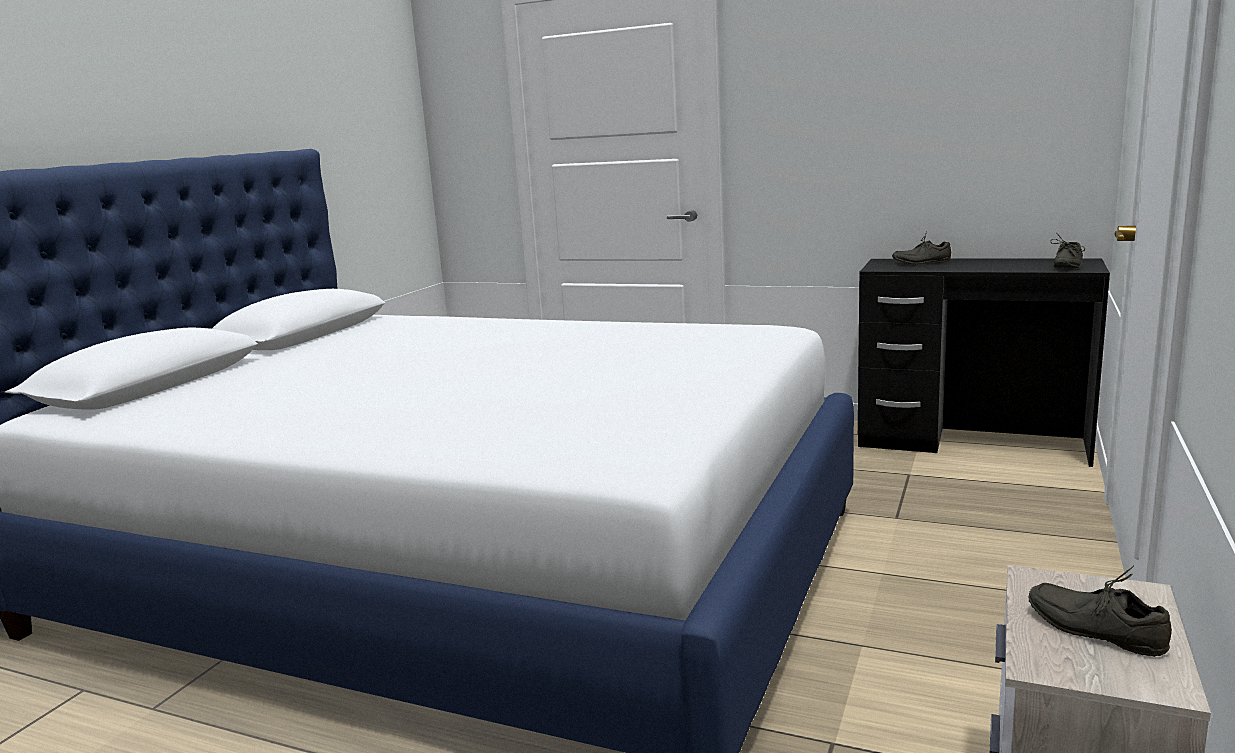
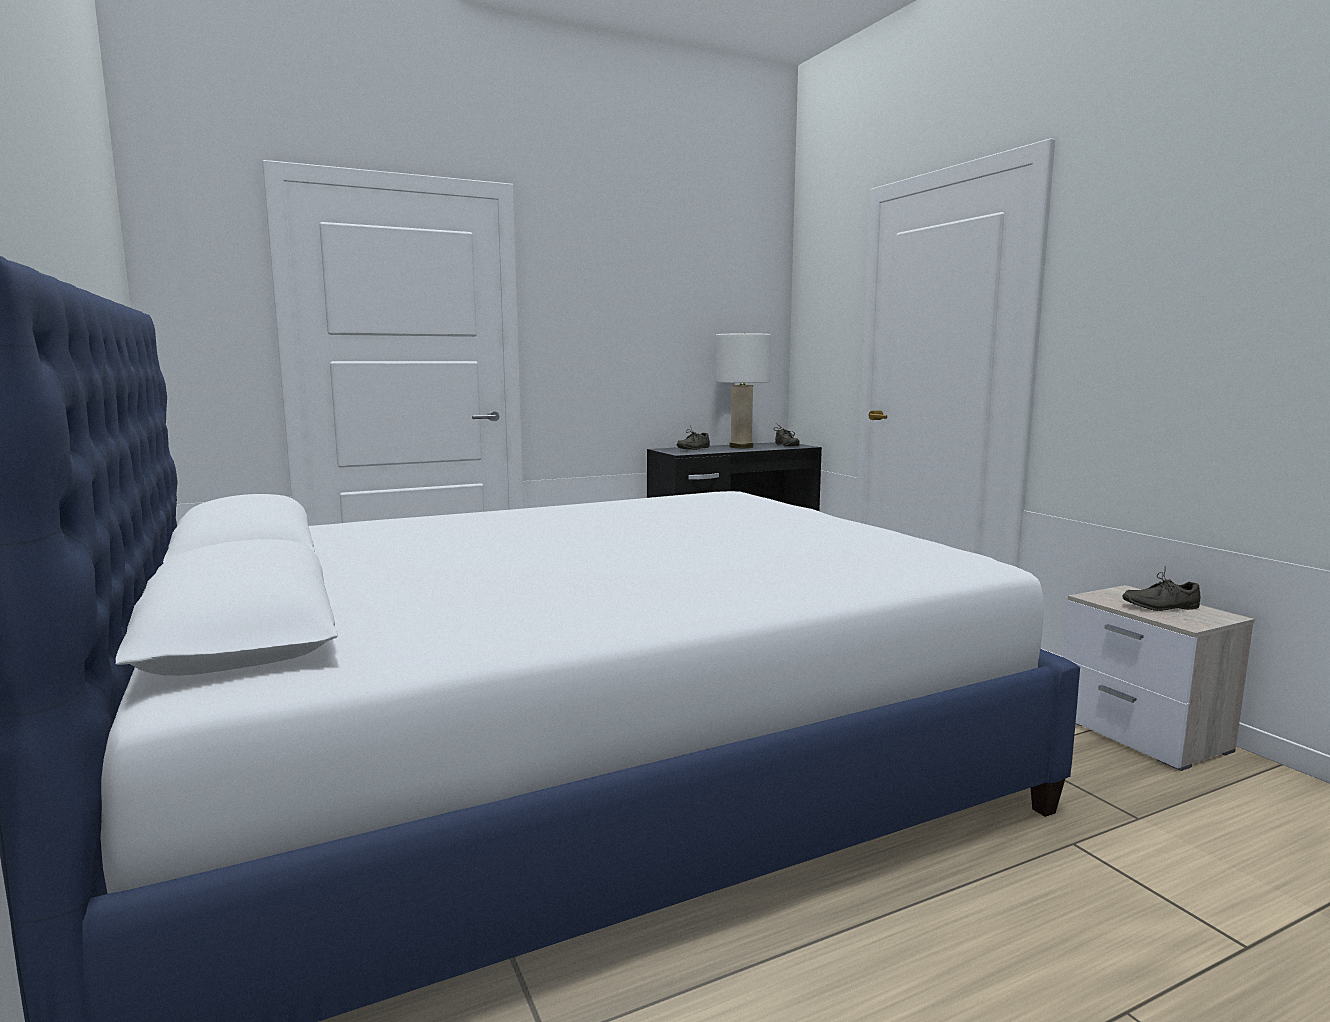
camera: 50 degrees left, 5 degrees down
(993, 264) = (741, 447): none -> white table lamp

